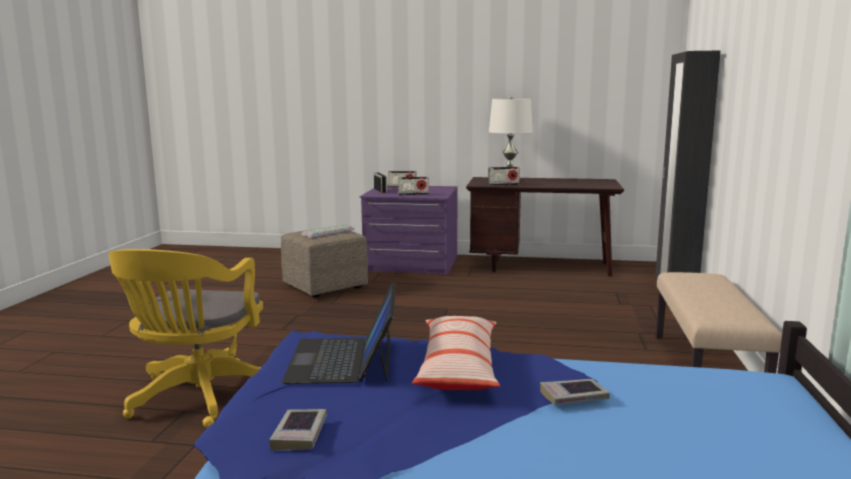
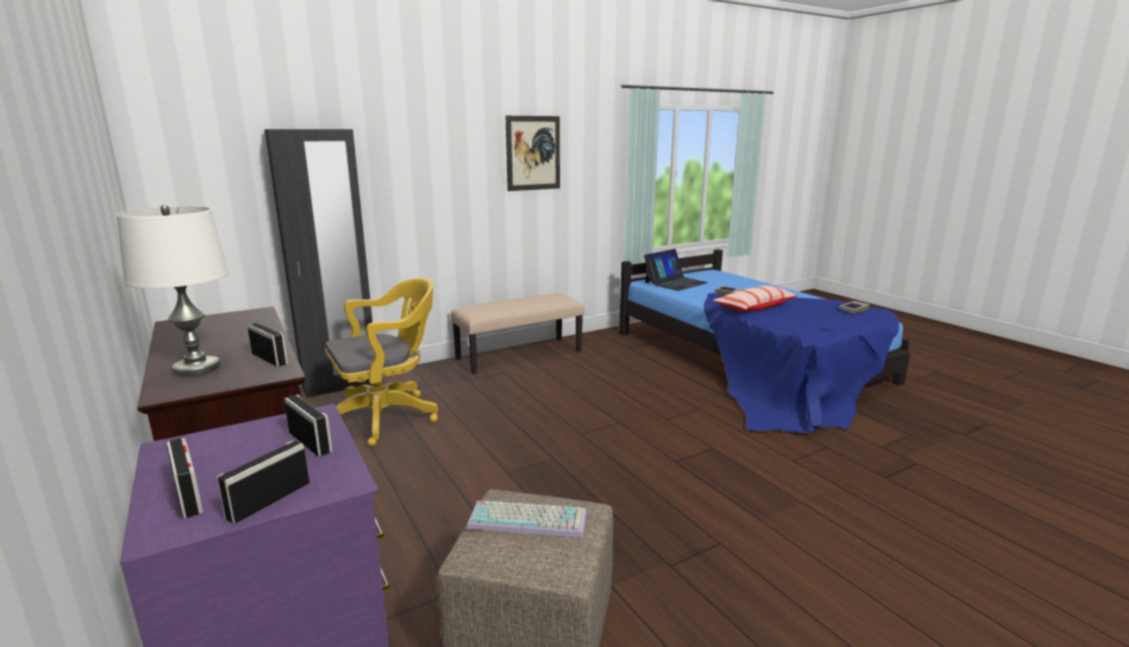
camera: 130 degrees left, 5 degrees up
(197, 399) = (871, 484): yellow office chair -> yellow office chair (387, 416)
(343, 359) = (806, 320): laptop -> laptop (675, 282)
(805, 74) = (533, 153): none -> picture

